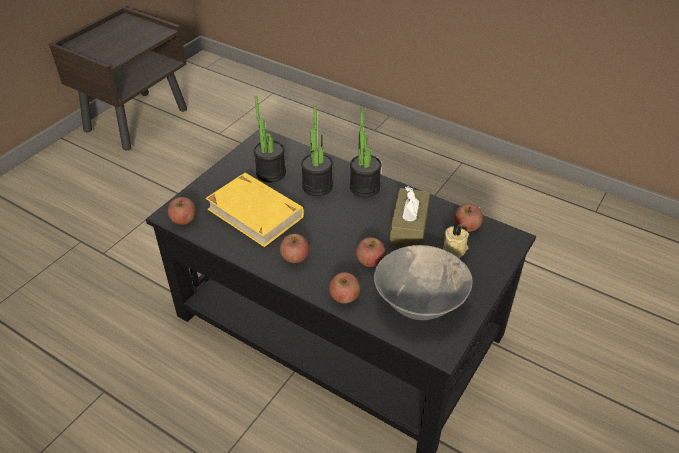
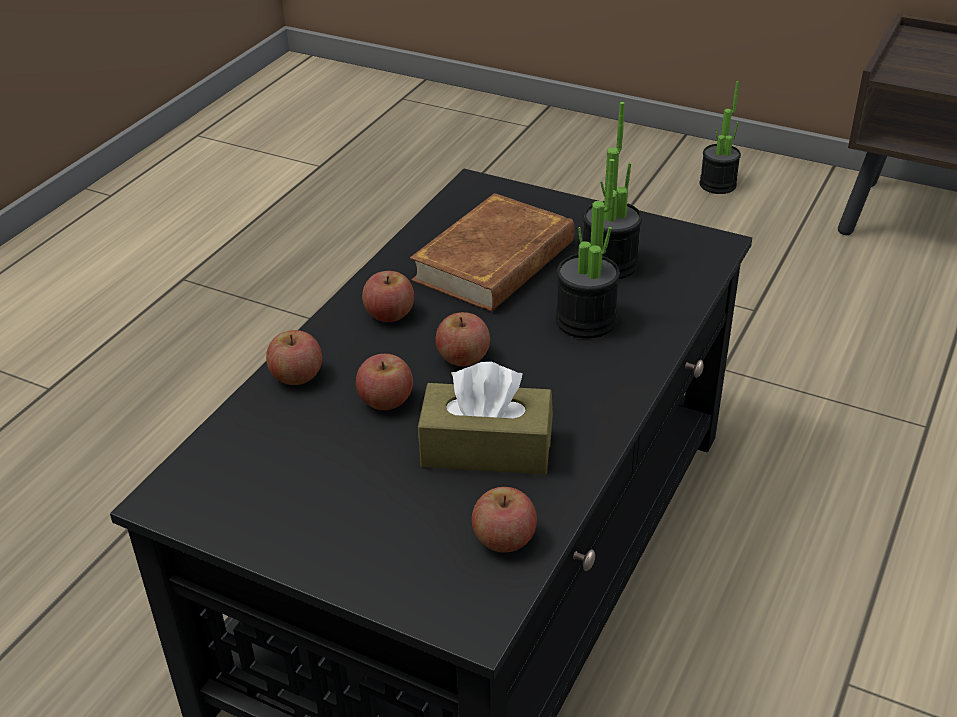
camera: 85 degrees right, 5 degrees down
(183, 219) = (466, 198): apple -> apple (463, 357)
(255, 212) = (495, 261): yellow book -> brown book
(364, 187) = (599, 380): potted plant -> potted plant (717, 185)
(420, 301) = (281, 469): grey bowl -> none
(455, 249) = (426, 519): beige candle -> none

